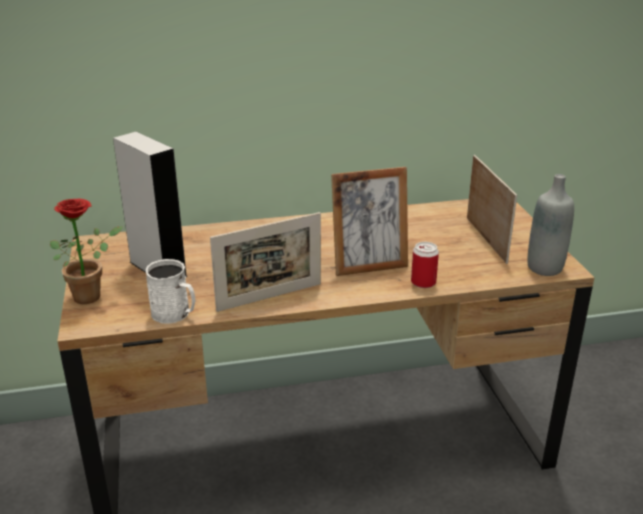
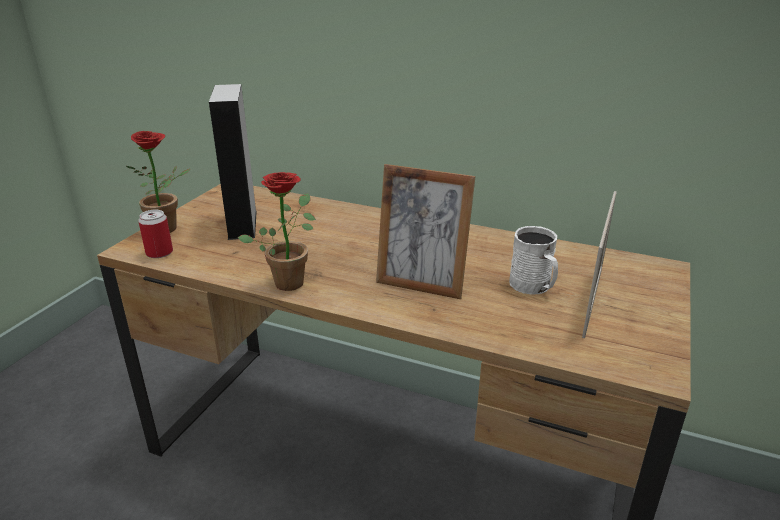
camera: 35 degrees right, 0 degrees up
(175, 314) = (199, 265): white mug -> white mug (533, 286)
(269, 297) = (290, 280): picture frame -> potted plant
(423, 282) = (454, 322): can -> can (159, 253)
(544, 268) = (628, 361): grey bottle -> none

